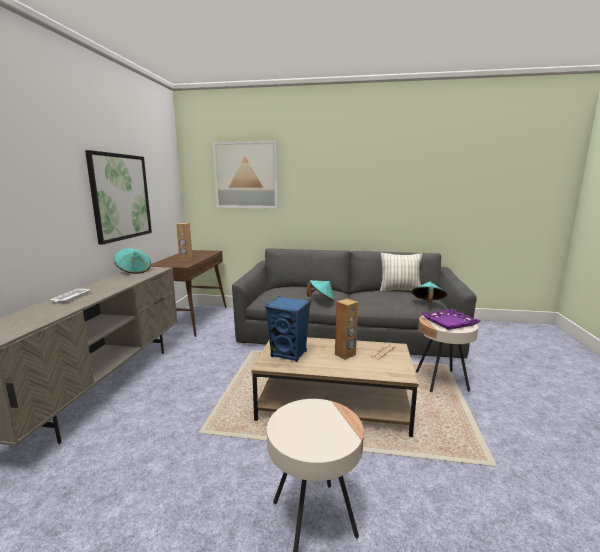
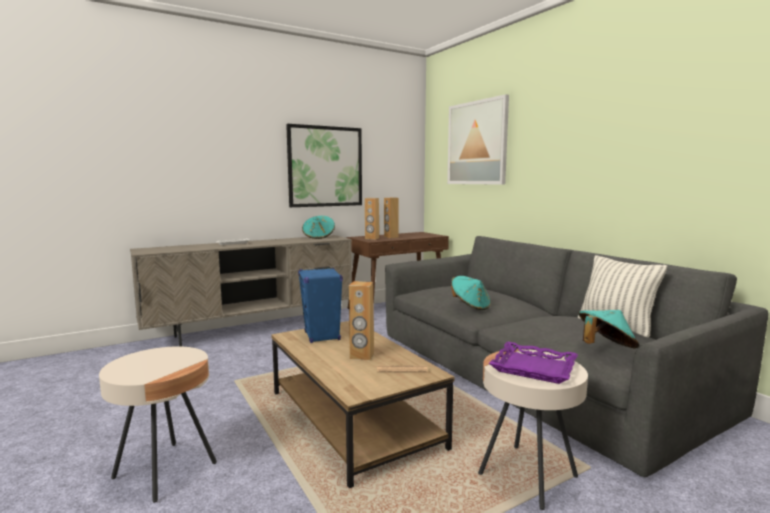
camera: 50 degrees right, 5 degrees down
(176, 263) = (372, 238): none -> brown speaker

